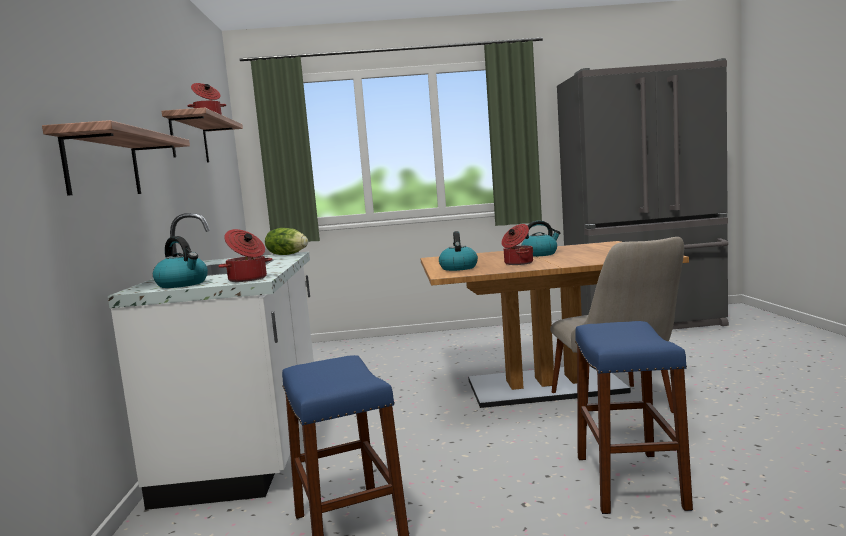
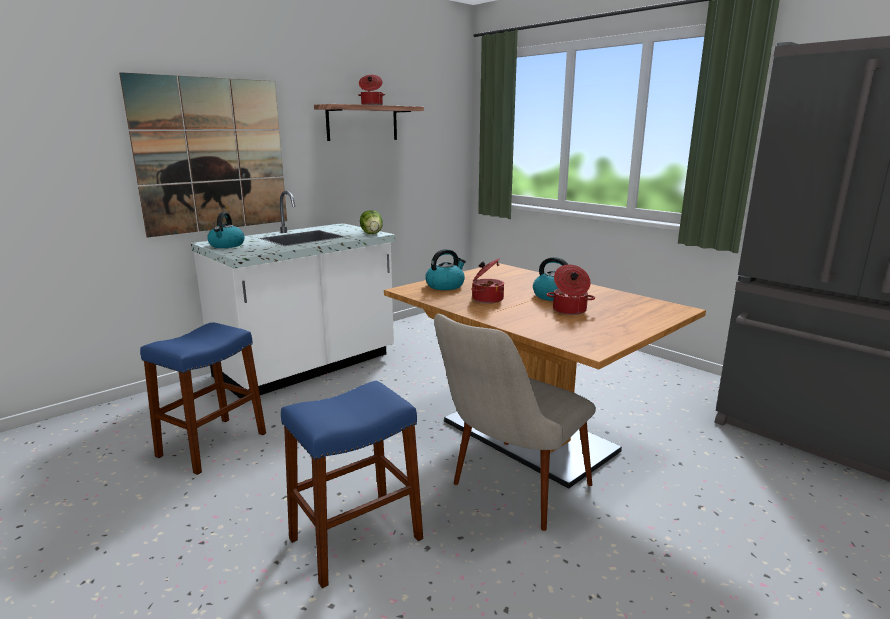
camera: 50 degrees right, 10 degrees up
(103, 165) = (212, 155): shelf -> picture
(248, 279) = (243, 253): cooking pot -> cooking pot (569, 310)

